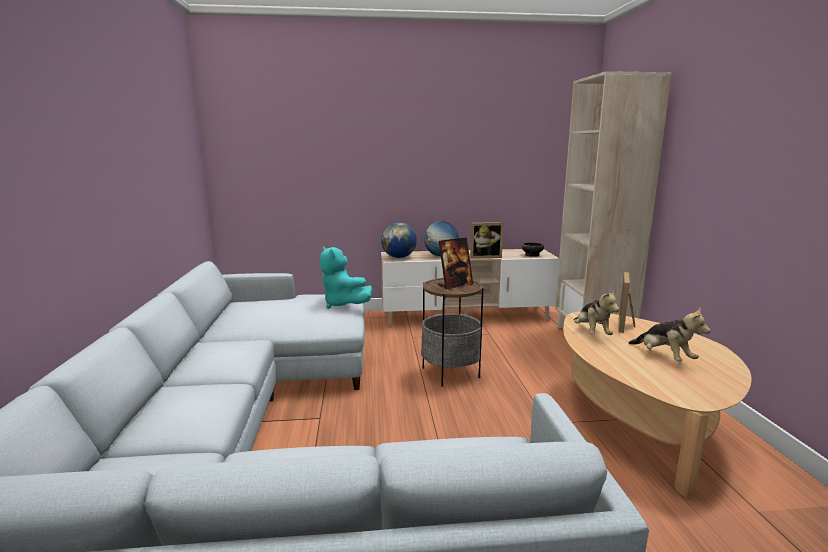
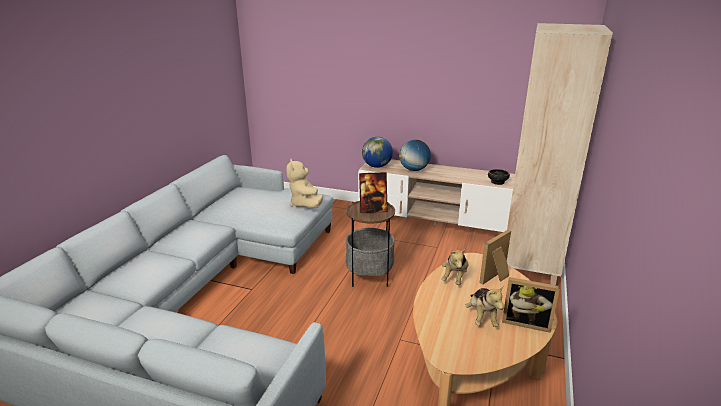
camera: 25 degrees right, 10 degrees up
(343, 304) = (305, 204): turquoise plush toy -> beige plush toy
(485, 257) = (450, 177): picture frame -> picture frame (526, 322)

